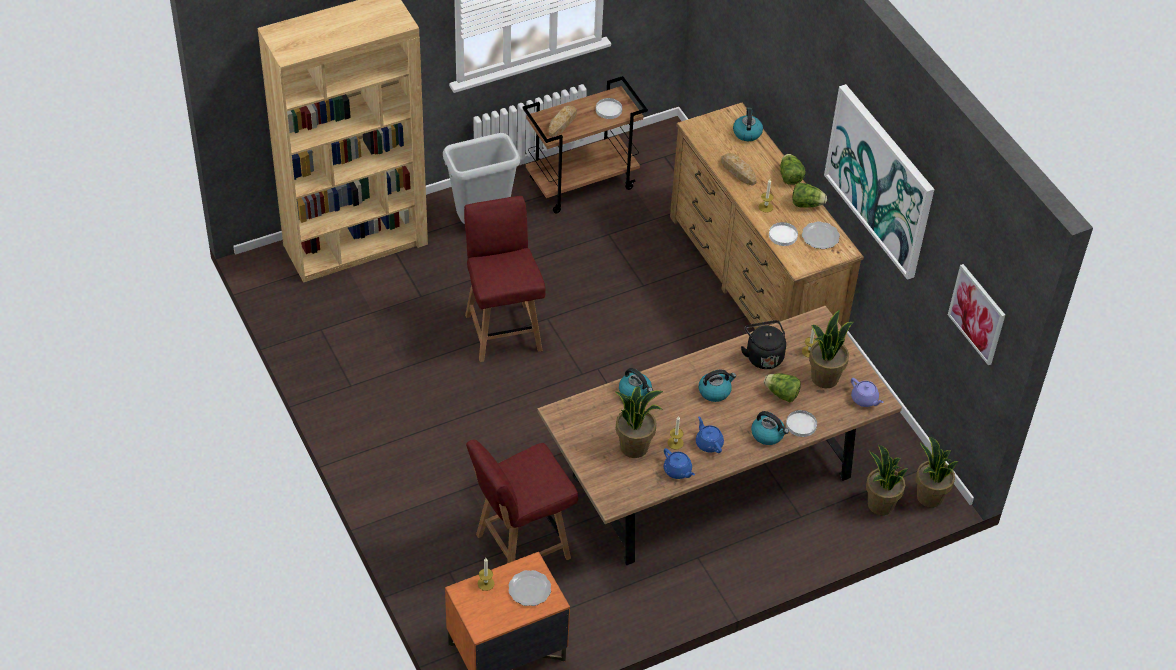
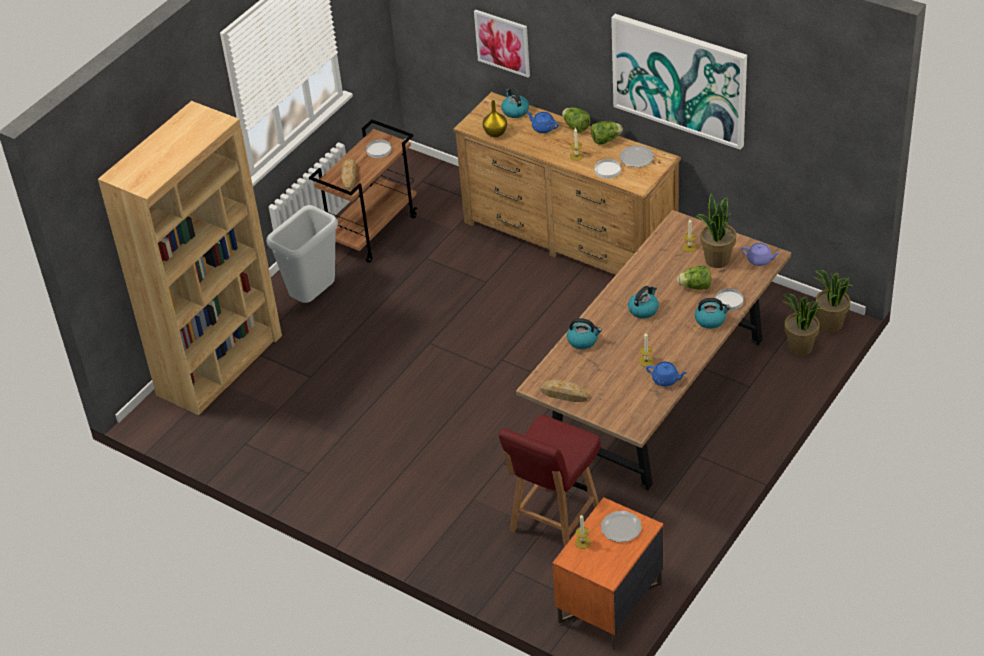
camera: 25 degrees left, 5 degrees down
(503, 331) = (401, 369): red chair -> none
(634, 446) = (617, 379): potted plant -> none
(708, 443) = (671, 348): blue teapot -> blue teapot (543, 128)
(711, 146) = (496, 133): none -> yellow vase
(738, 171) = (532, 141): bread -> bread (564, 394)
(763, 356) = (657, 267): black kettle -> none
(977, 314) = (827, 140): picture -> picture (502, 42)

